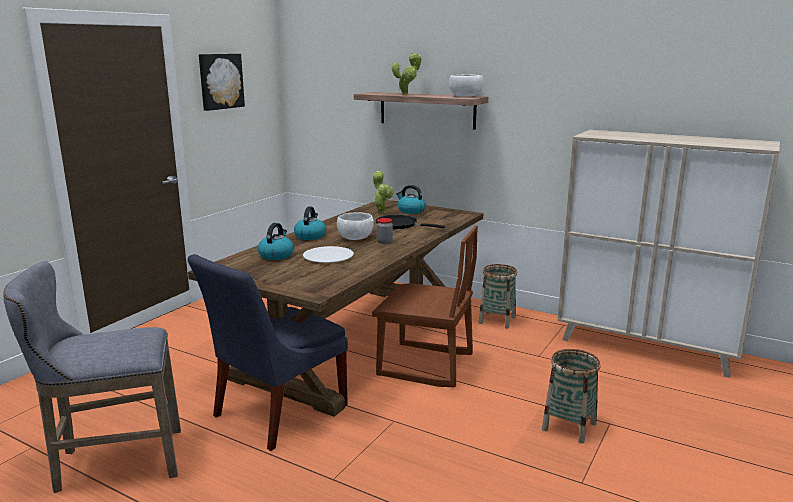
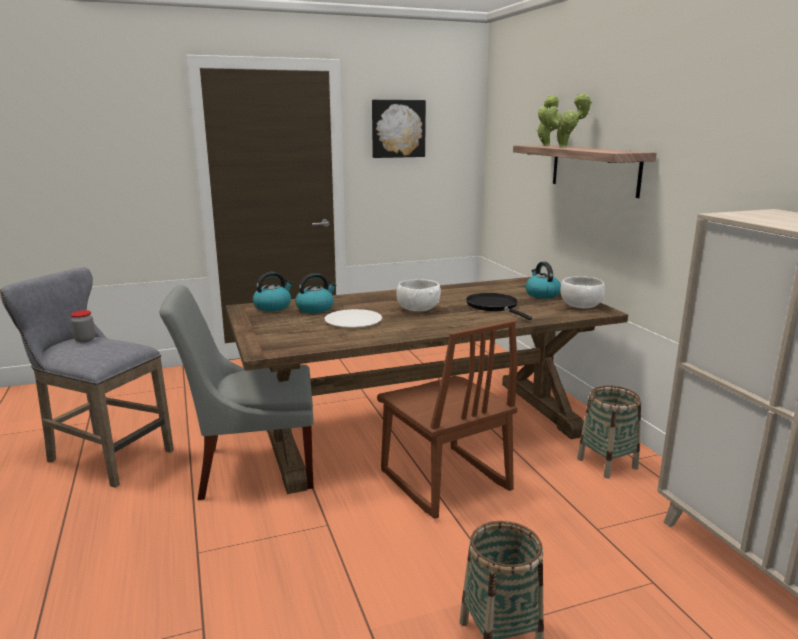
camera: 40 degrees right, 0 degrees up
(275, 413) = (251, 468): blue chair -> grey chair
(310, 236) = (383, 298): kettle -> kettle (273, 306)
(382, 211) = (508, 289): potted plant -> potted plant (547, 145)
(384, 242) = (437, 320): jar -> jar (85, 339)
(466, 96) = (621, 151): white bowl -> white bowl (581, 306)

